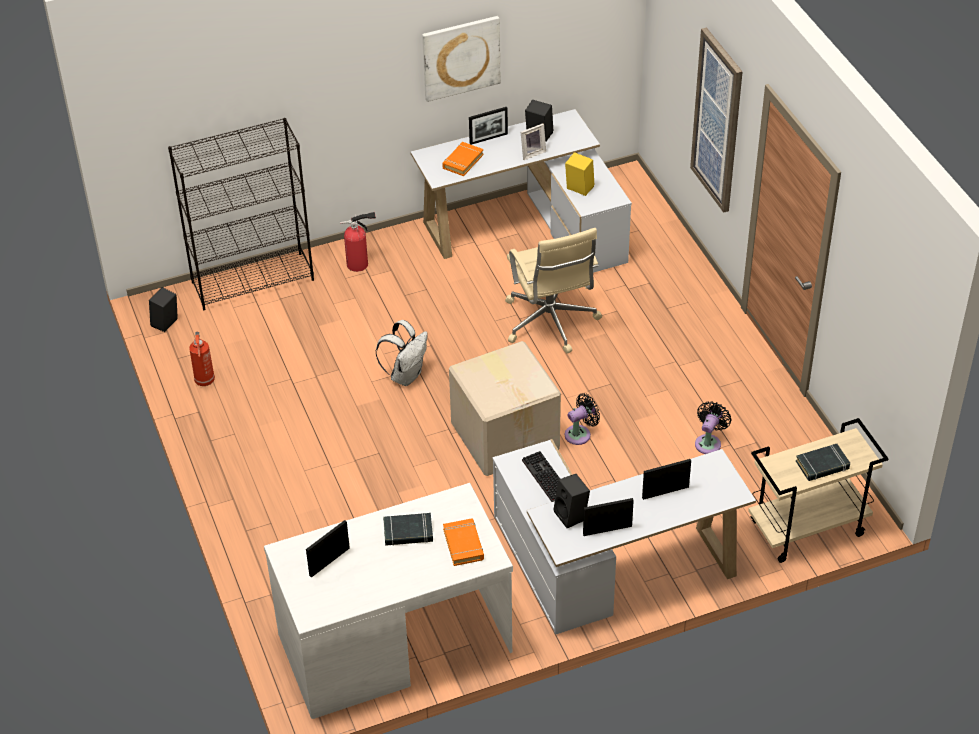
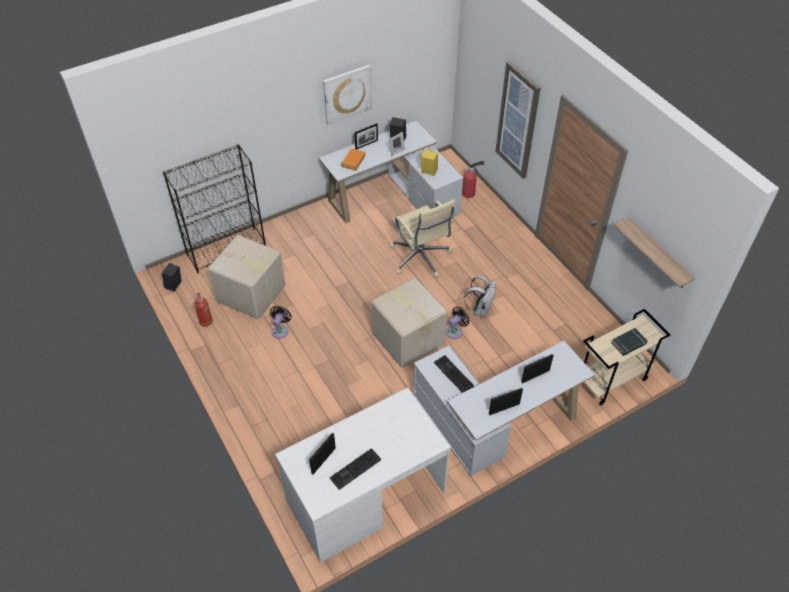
camera: 10 degrees left, 5 degrees up
(279, 348) = (251, 294): none -> cardboard box
(360, 264) = (293, 232): fire extinguisher -> fire extinguisher (469, 193)
(371, 579) = (355, 470): none -> keyboard
(406, 375) = (336, 303): white backpack -> white backpack (480, 309)
(408, 532) = (373, 430): black book -> none
(463, 544) = (413, 435): orange book -> none
(572, 515) = (478, 401): black speaker -> none
(709, 442) = (536, 327): black fan -> black fan (280, 330)
(879, 333) = (658, 254): none -> shelf

